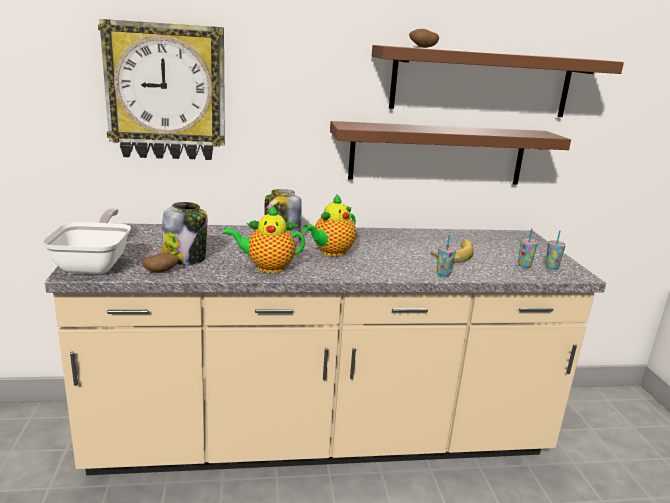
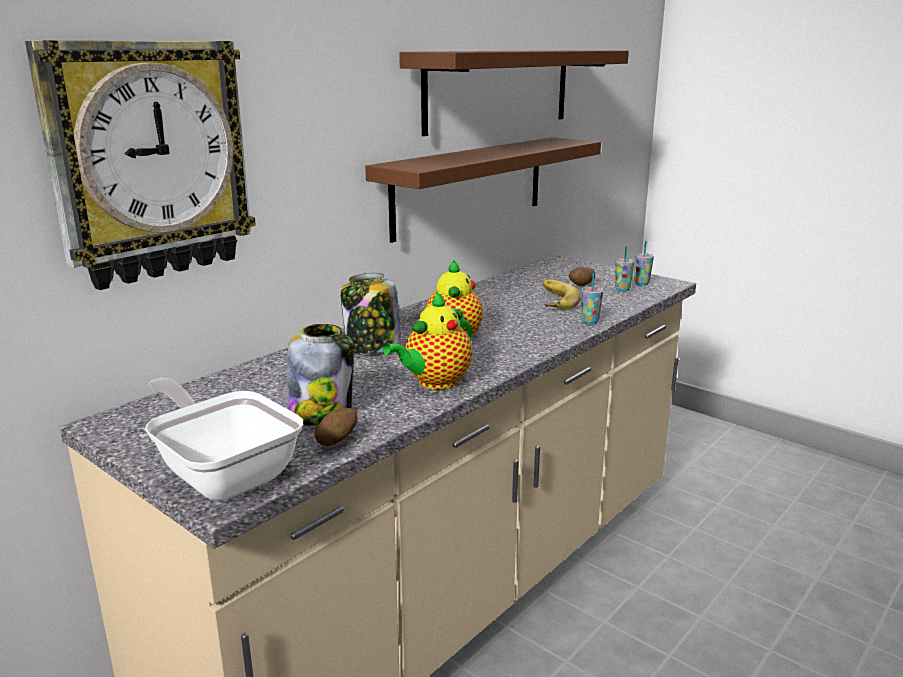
camera: 40 degrees left, 0 degrees up
(422, 47) = (460, 50): potato -> potato (581, 286)

